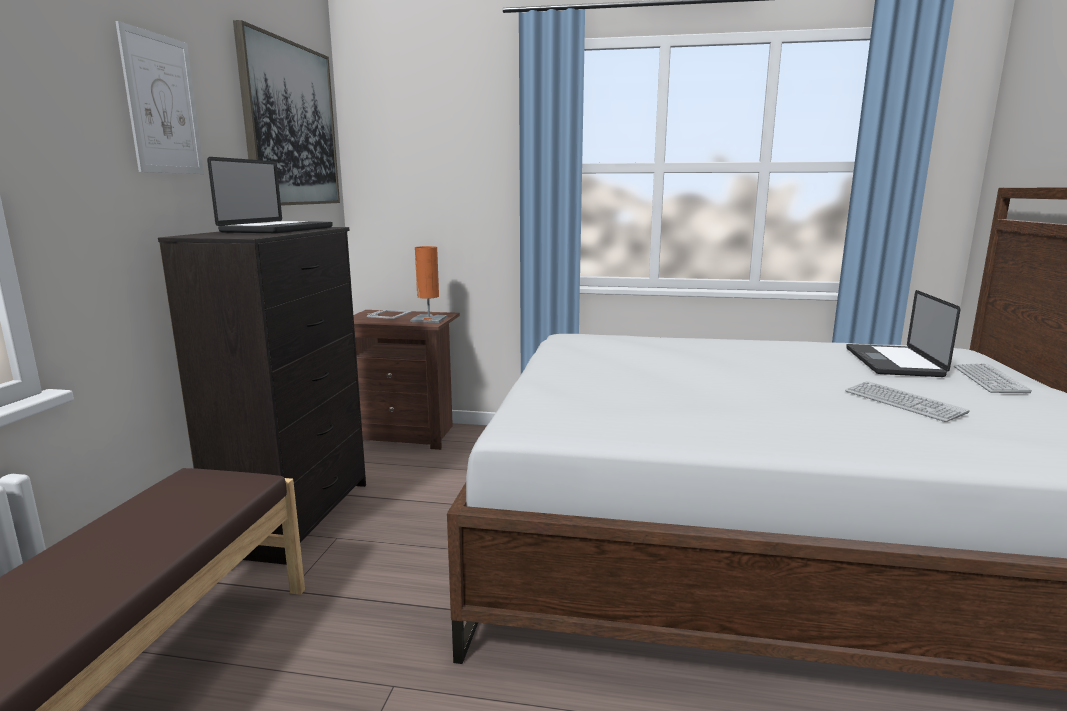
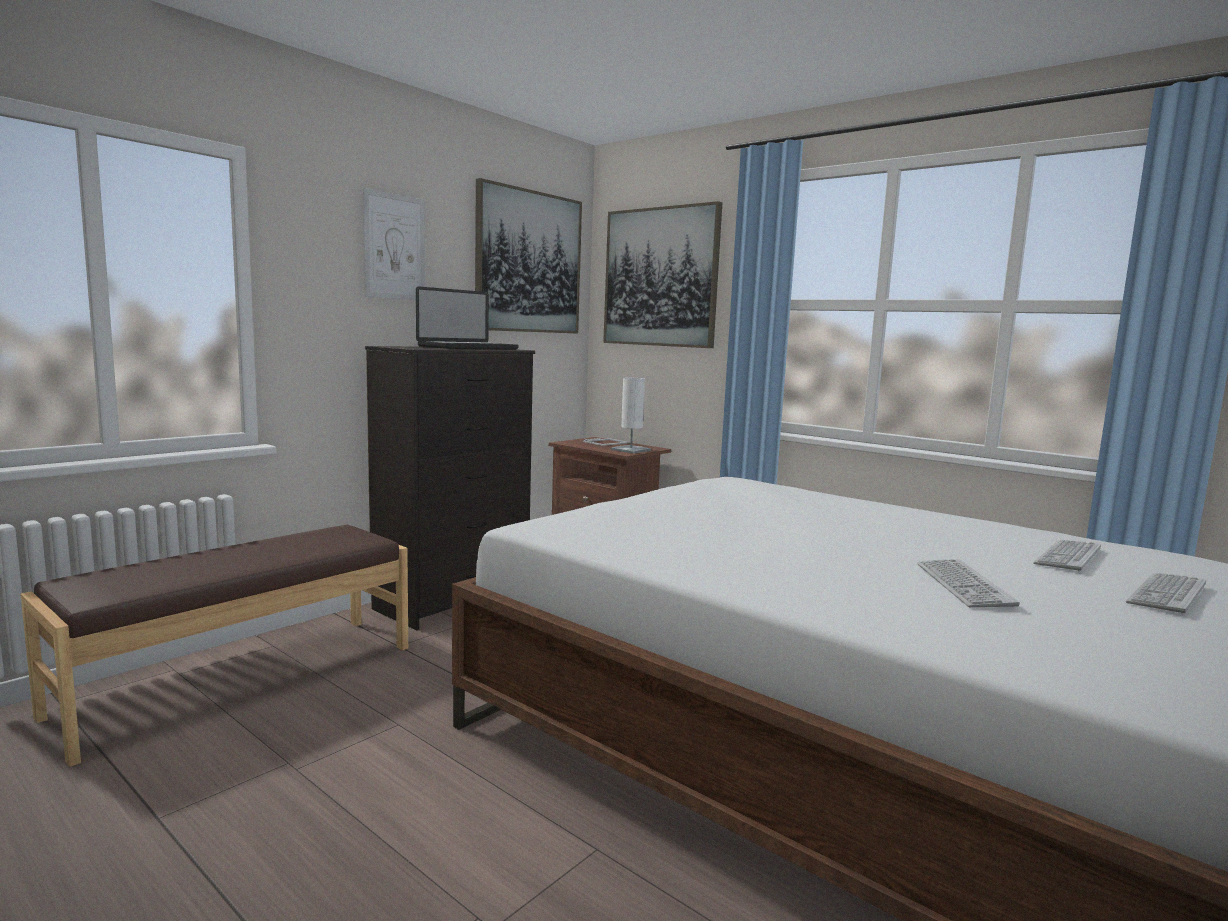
camera: 30 degrees right, 5 degrees down
(429, 142) = (660, 277): none -> picture
(429, 319) = (631, 450): orange table lamp -> white table lamp
(893, 362) = (1067, 556): laptop -> keyboard

